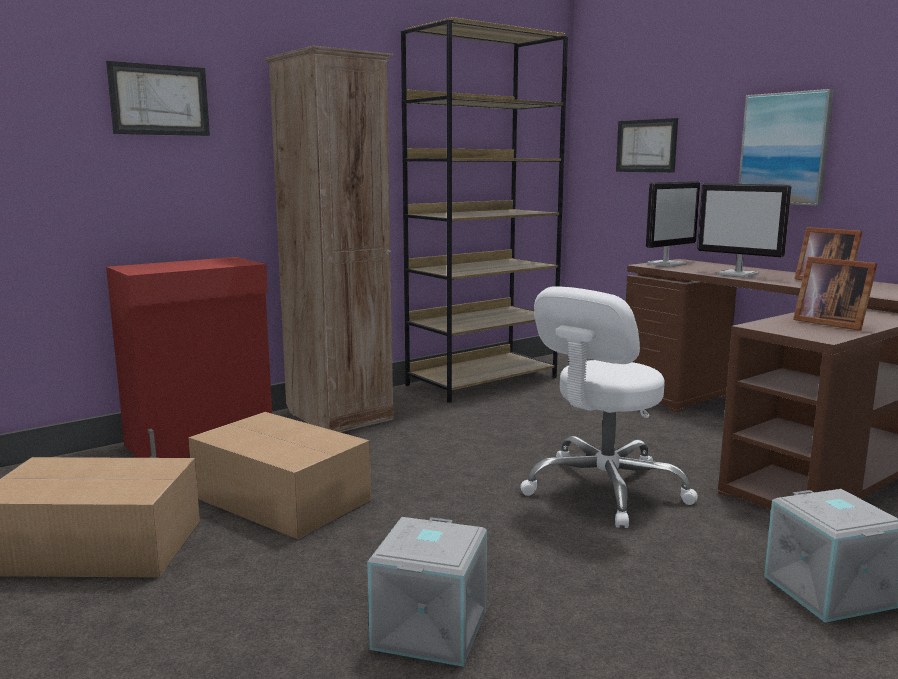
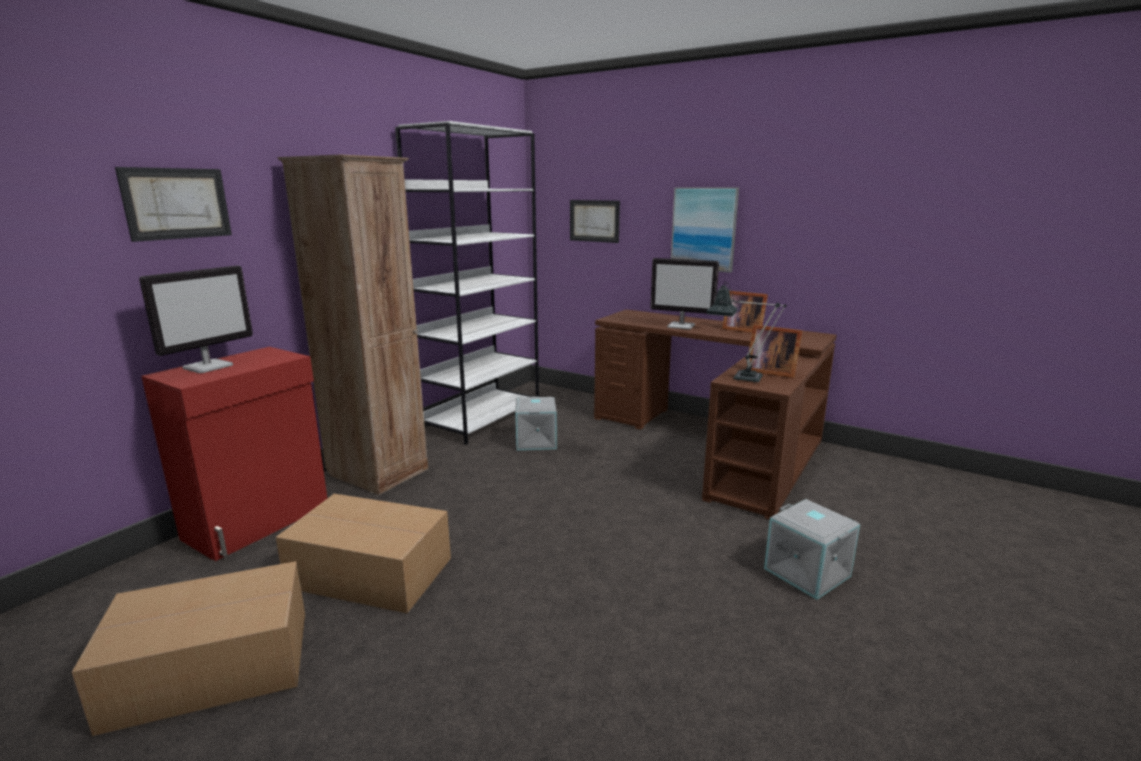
camera: 20 degrees left, 5 degrees up
(432, 630) = (564, 679): grey storage box -> grey storage box (537, 441)
(482, 381) = (482, 418): brown bookcase -> white bookcase
(601, 492) = (624, 514): white office chair -> none
(666, 264) = (623, 317): monitor -> monitor (209, 367)
(778, 325) = (740, 377): none -> table lamp

